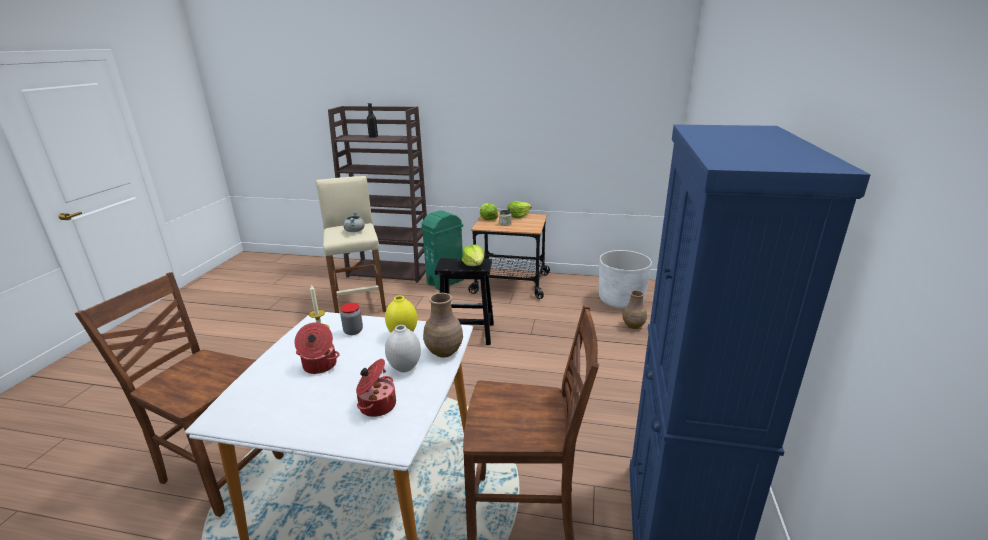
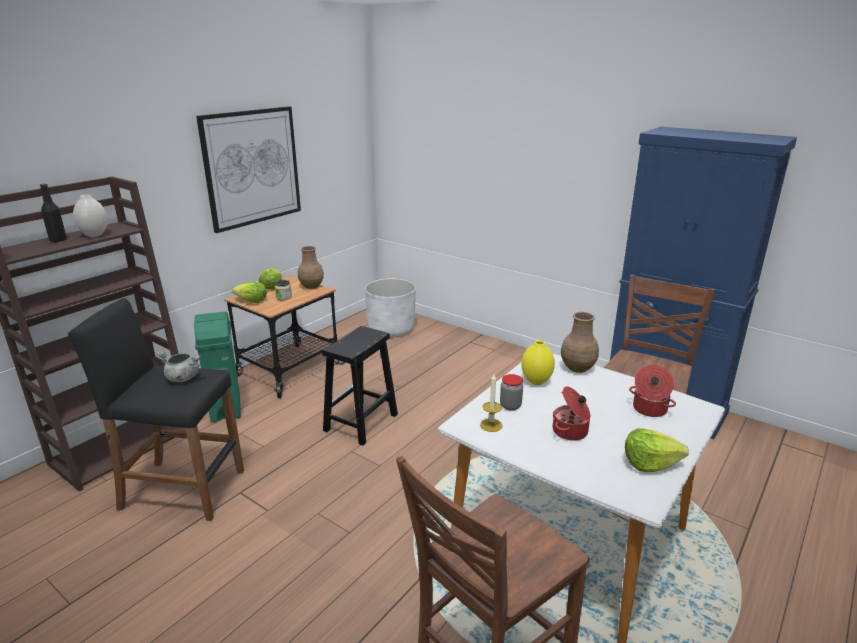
camera: 65 degrees left, 0 degrees up
(359, 301) = (182, 489): beige stool -> black stool
(405, 367) = (595, 389): white vase -> white vase (94, 235)
(474, 264) = (365, 336): lettuce -> lettuce (649, 463)
(530, 119) = (252, 167): none -> picture
(633, 325) = (436, 338): brown vase -> brown vase (312, 286)

